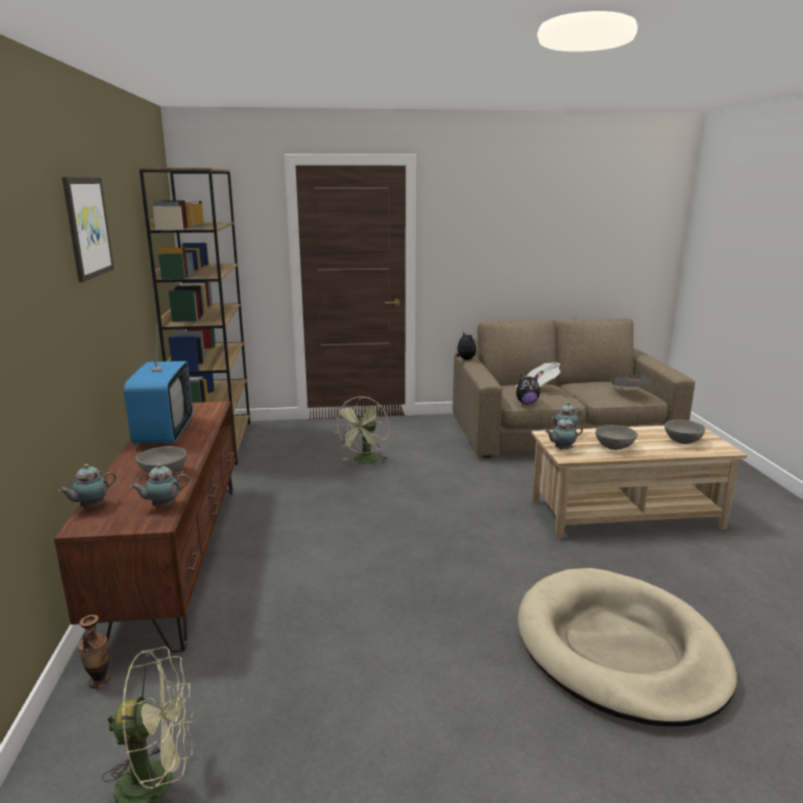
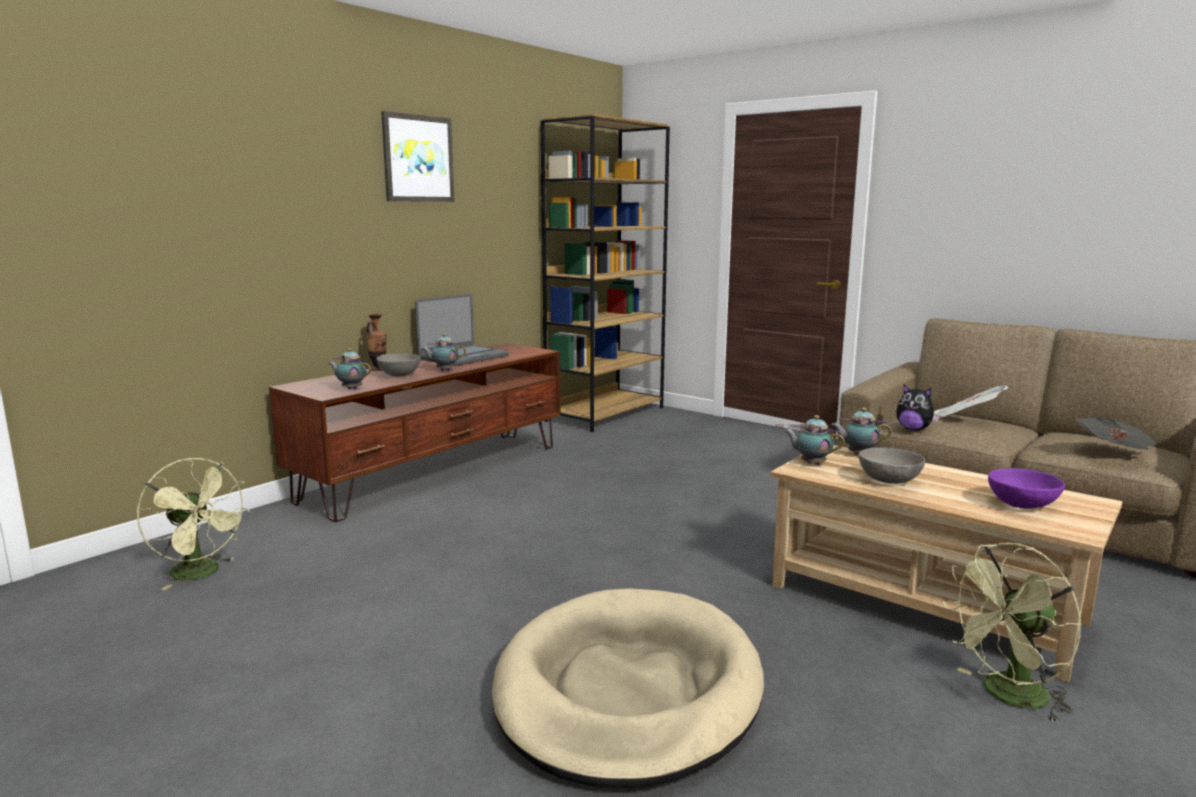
camera: 45 degrees right, 5 degrees down
(91, 507) = (320, 379): teapot -> teapot (444, 370)
(99, 681) = (273, 516): vase -> vase (378, 369)
(164, 432) = (463, 357): television -> laptop
(365, 461) = (706, 461): green fan -> green fan (1007, 697)
(465, 359) = (894, 367): plush toy -> none
(683, 441) = (1022, 505): grey bowl -> purple bowl

